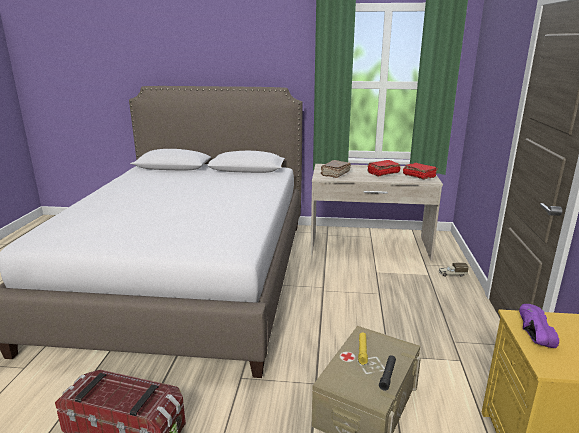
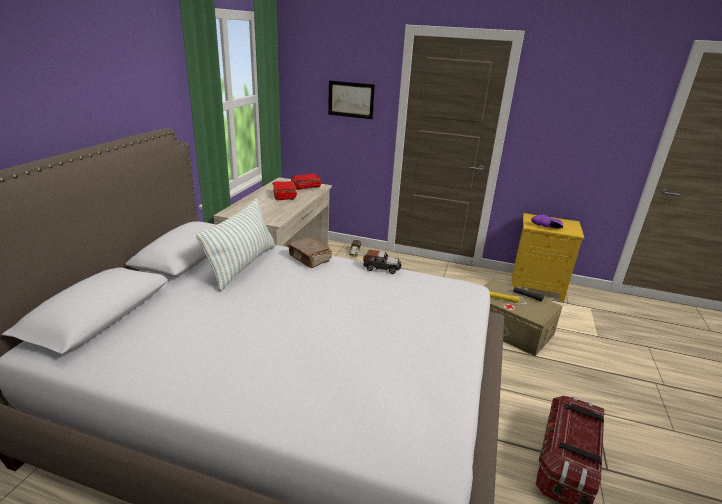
camera: 80 degrees left, 5 degrees up
(240, 180) = (242, 265): none -> pillow
(259, 216) = (381, 268): none -> toy car
(335, 174) = (268, 213): brown book -> brown book (309, 259)
(498, 93) = (351, 99): none -> picture

